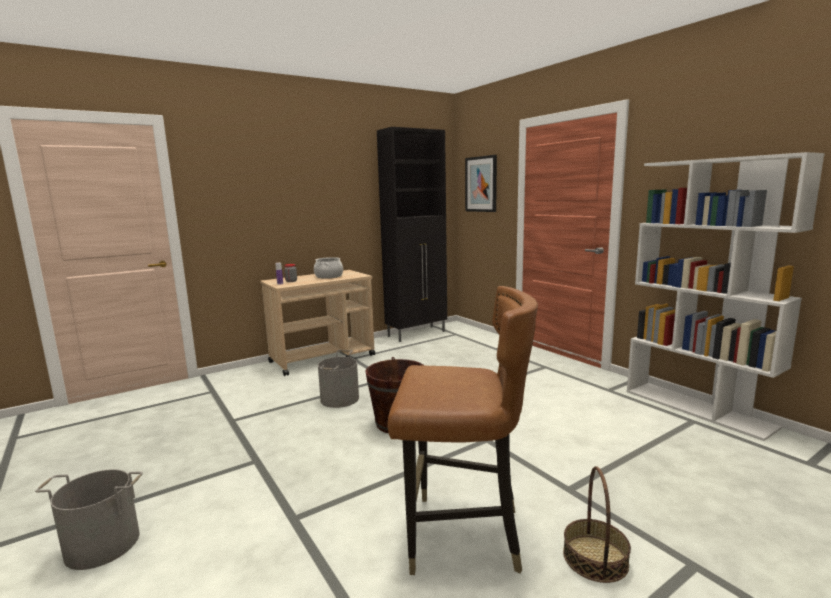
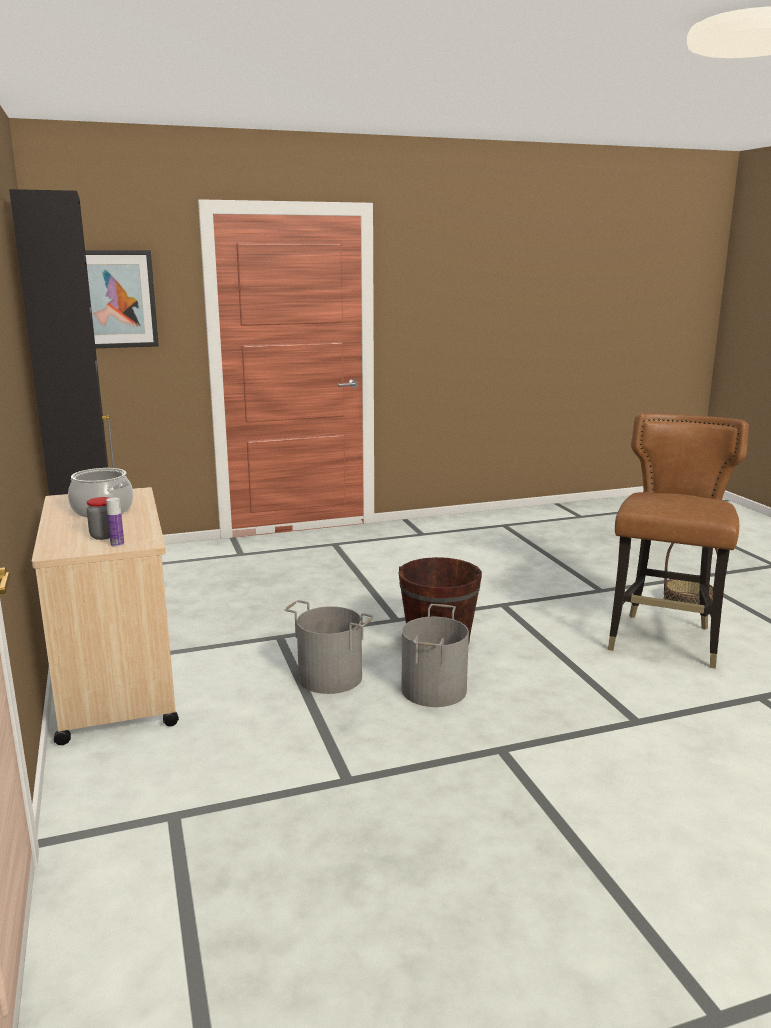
camera: 75 degrees left, 5 degrees up
(102, 545) = (691, 866): grey bucket -> grey bucket (435, 690)
(698, 408) = (482, 517): white bookcase -> none

